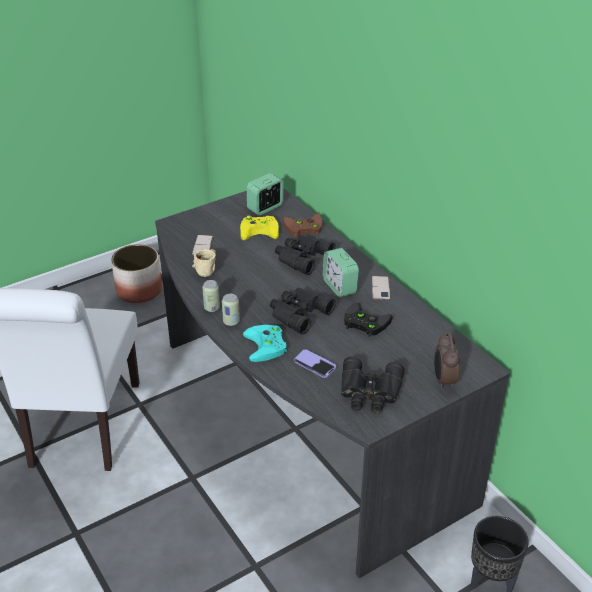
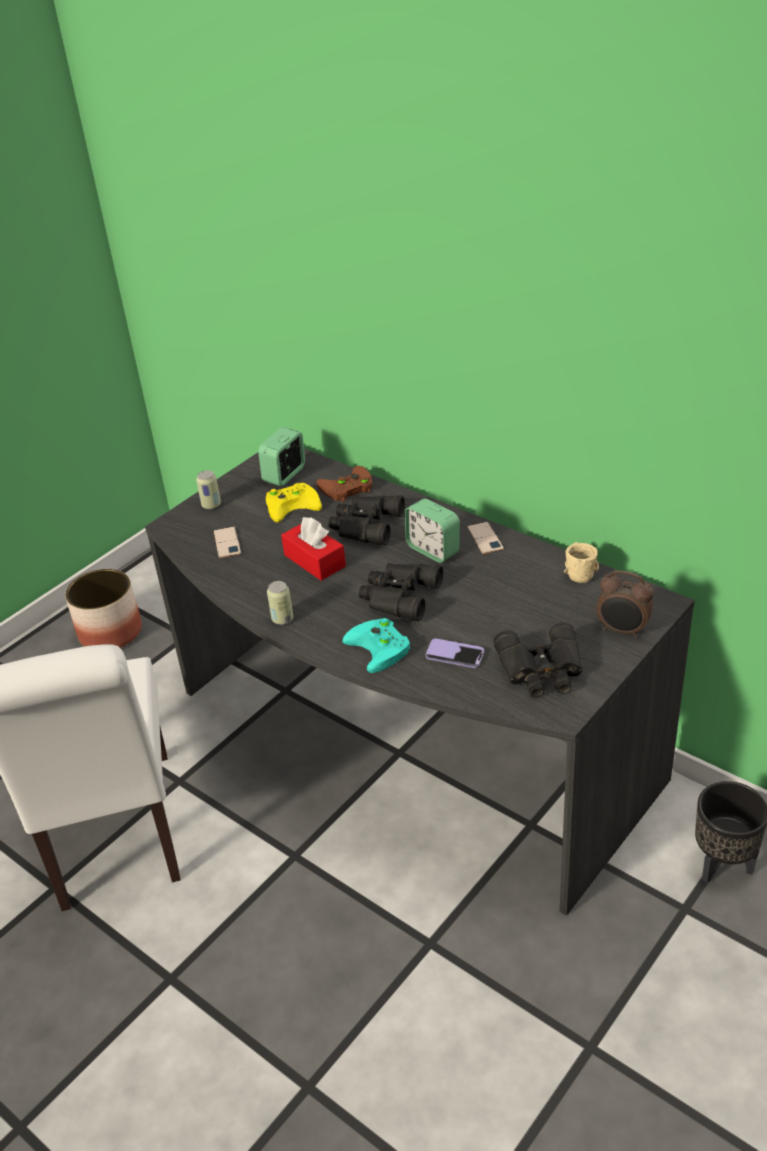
camera: 15 degrees left, 0 degrees up
(206, 268) = (248, 570): beige mug -> beige mug (577, 570)
(231, 322) = (318, 630): can -> can (211, 505)
(254, 273) = (314, 561): none -> red tissue box
(364, 322) = (487, 586): black game controller -> none
(443, 380) = (622, 630): alarm clock -> alarm clock turned 45 degrees counterclockwise

